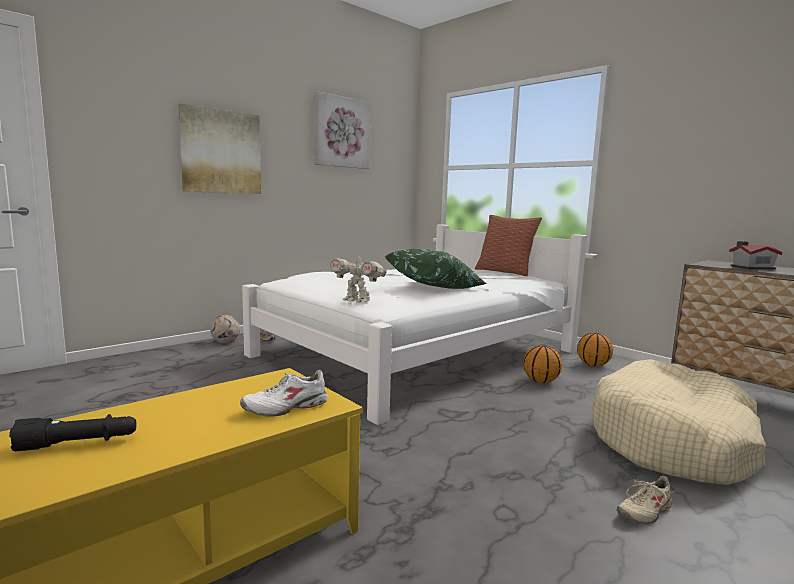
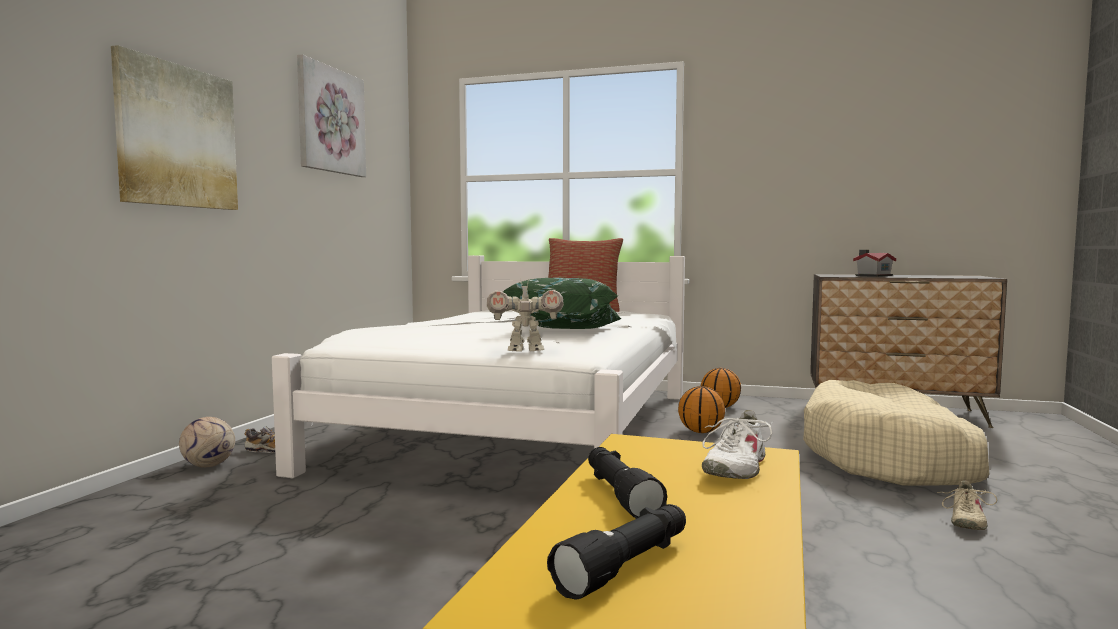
camera: 30 degrees left, 5 degrees down
(183, 406) = (619, 495): none -> black flashlight

